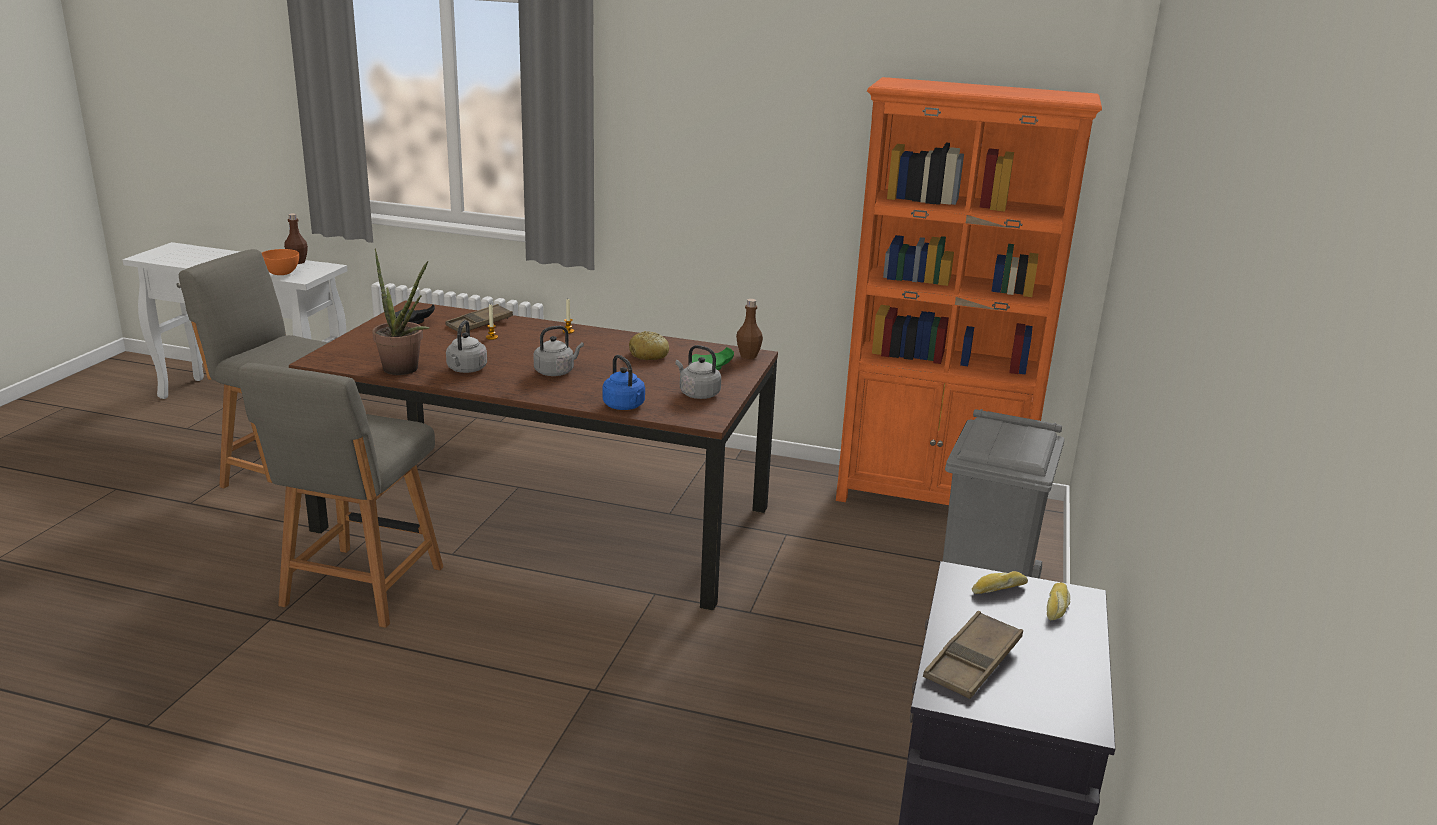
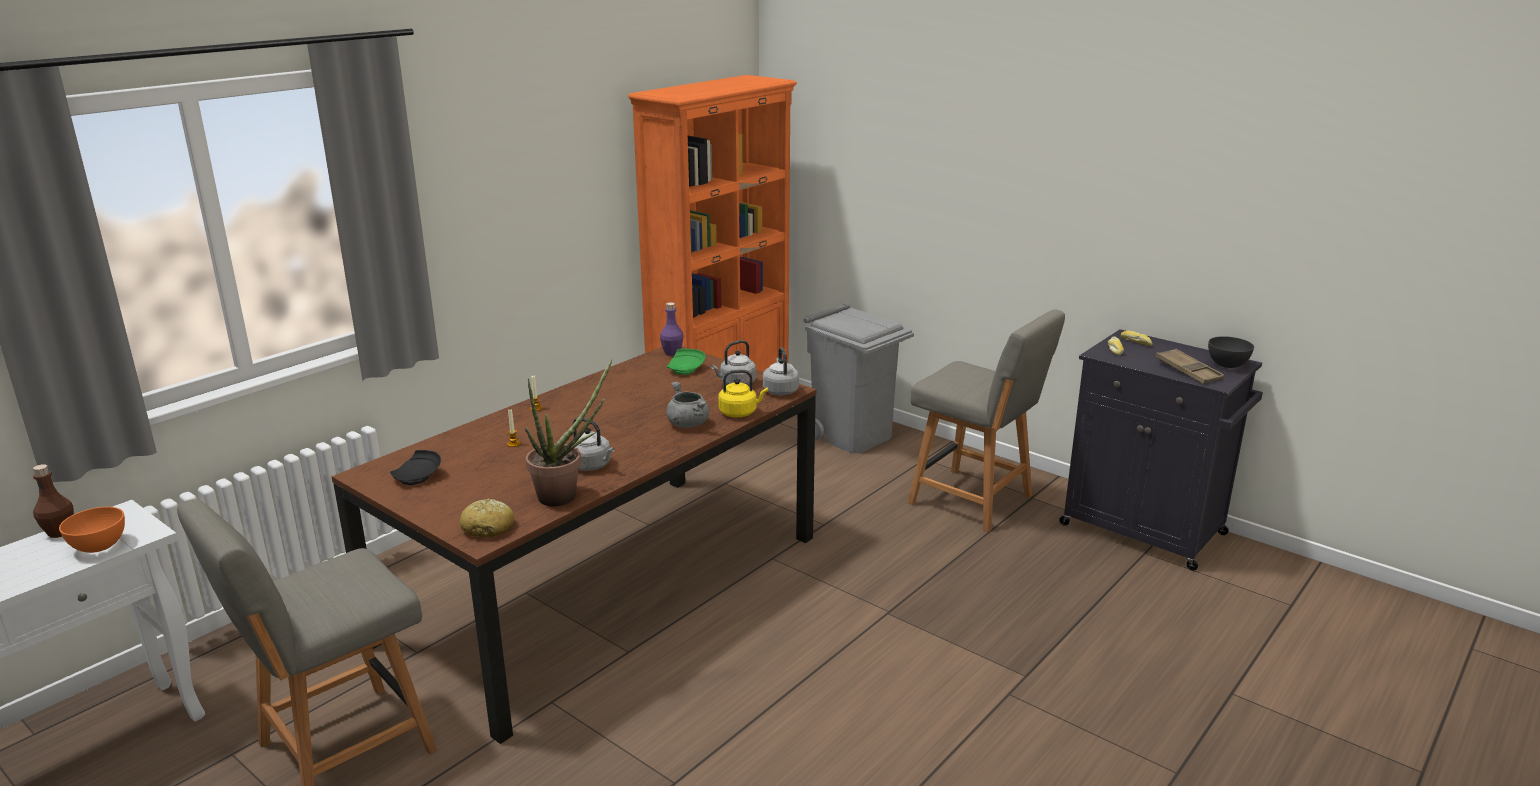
camera: 65 degrees left, 0 degrees up
(360, 589) = (654, 718): grey chair -> grey chair (974, 501)
(479, 324) = (465, 445): brown tray -> none
(556, 372) = (637, 427): grey kettle -> grey kettle (780, 390)
(579, 389) = (687, 424): none -> grey cooking pot
(625, 406) = (740, 413): blue kettle -> yellow kettle
(649, 355) = (633, 386): bread -> bread (488, 528)
(748, 356) = (672, 353): brown bottle -> purple bottle
(1051, 705) = (1227, 365): none -> grey bowl

